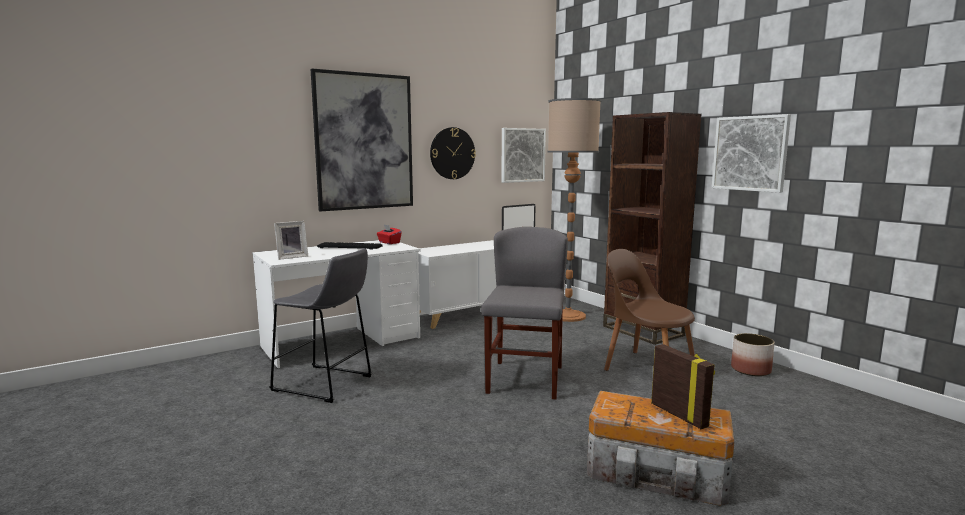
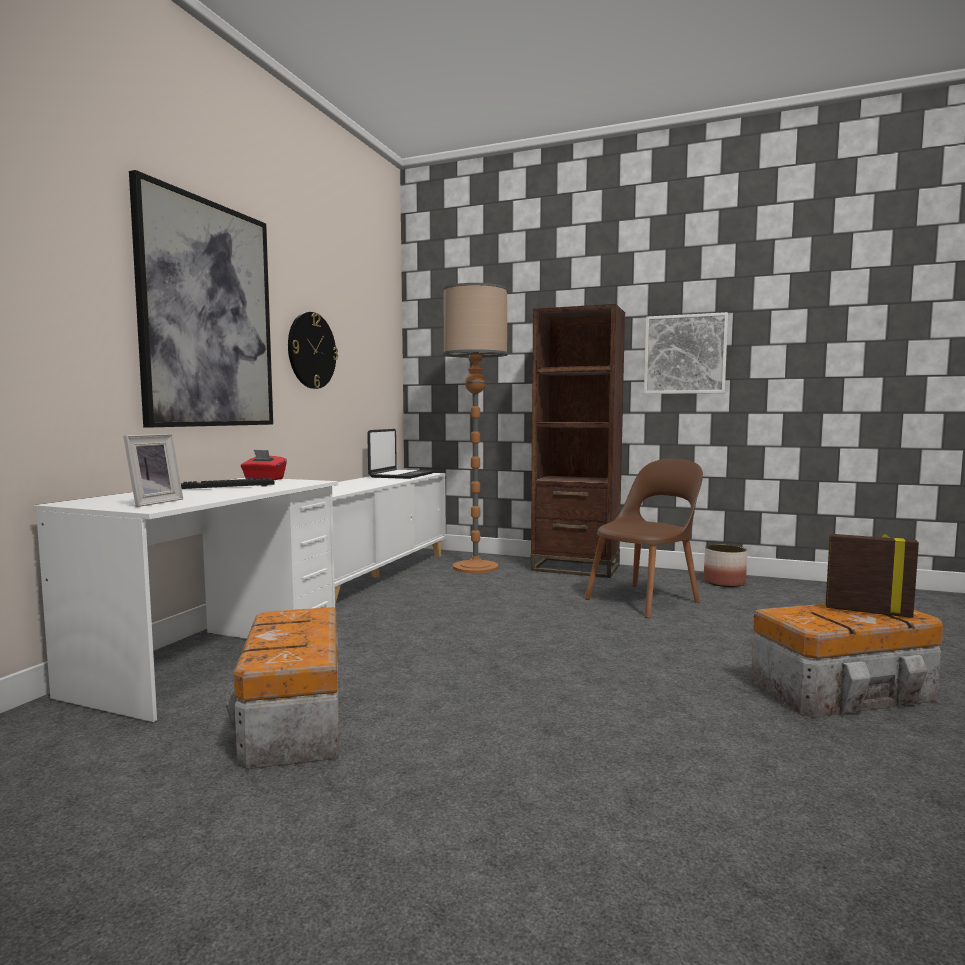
camera: 35 degrees left, 5 degrees down
(326, 384) = (294, 720): grey stool -> storage box
(522, 155) = (378, 363): picture -> none
(525, 379) = (556, 639): grey chair -> none
(646, 368) = (645, 600): brown chair -> brown chair turned 135 degrees clockwise

